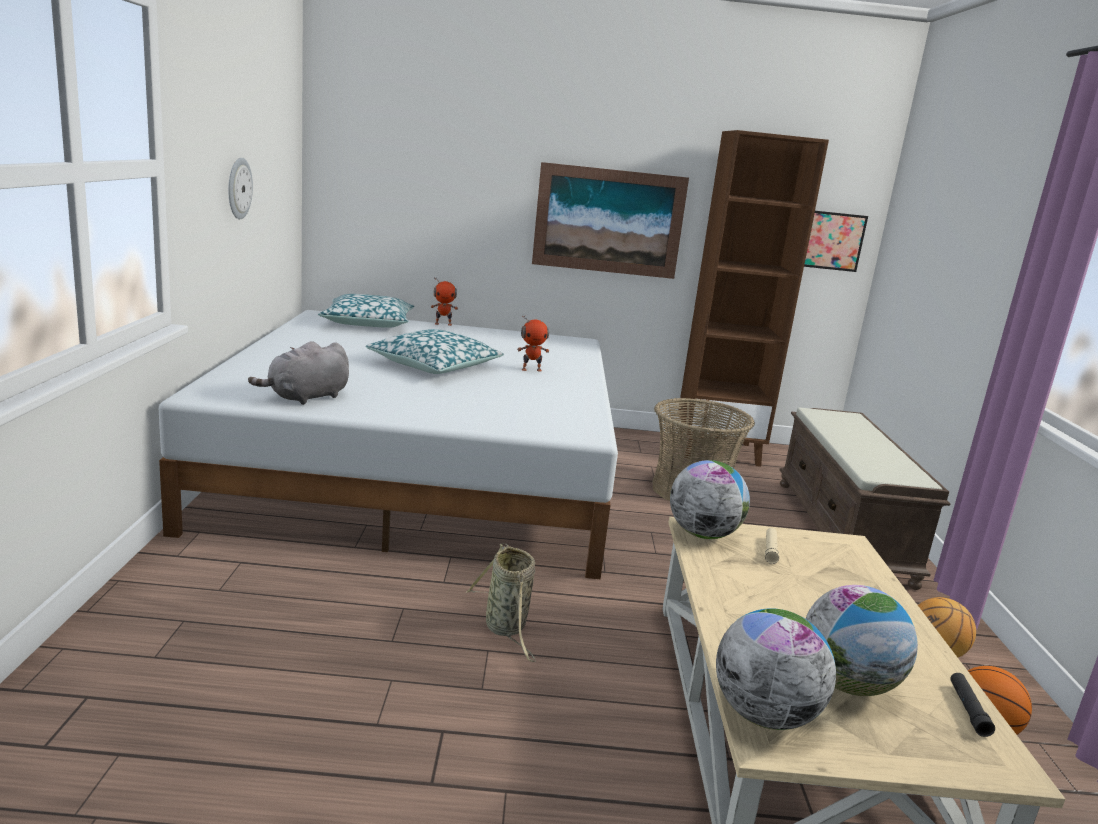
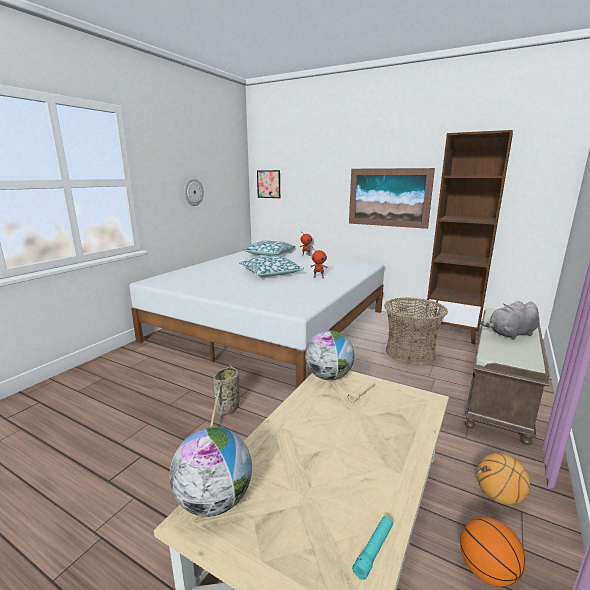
camera: 30 degrees right, 0 degrees up
(306, 397) = (188, 284): grey plush toy -> grey plush toy (510, 334)
(833, 241) = (538, 199): picture -> picture (268, 184)
(847, 684) = (299, 497): globe -> none
(968, 709) = (374, 550): black flashlight -> turquoise flashlight

